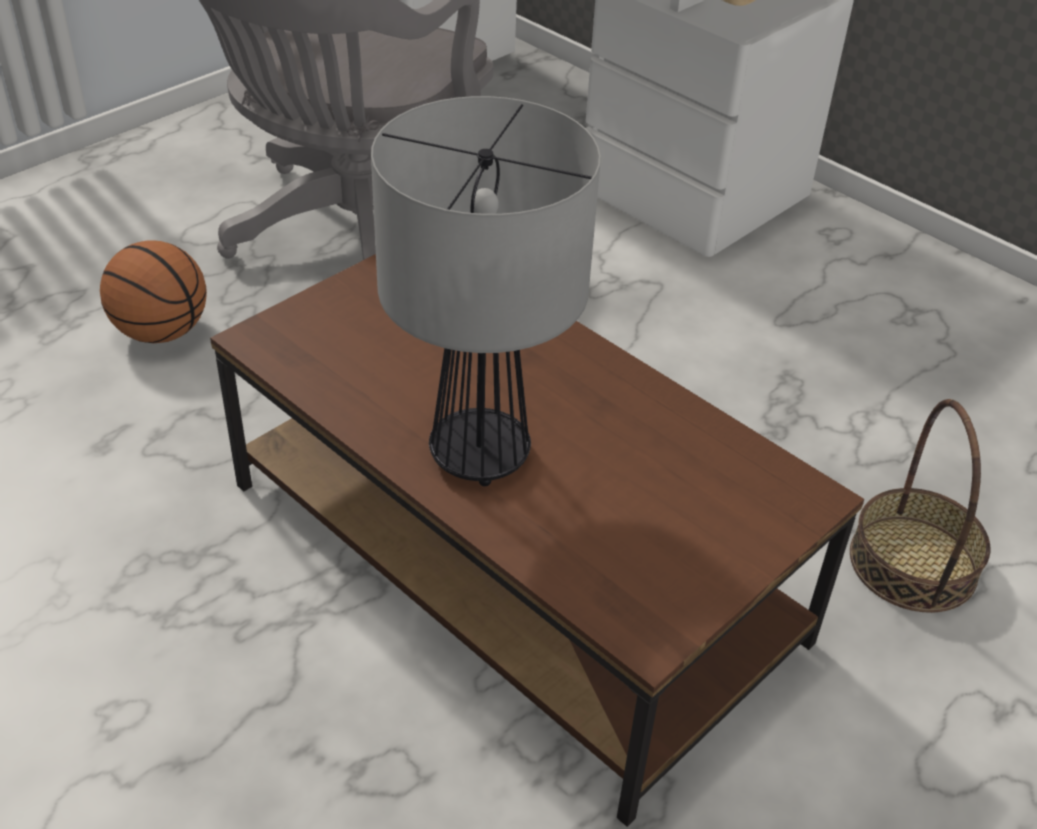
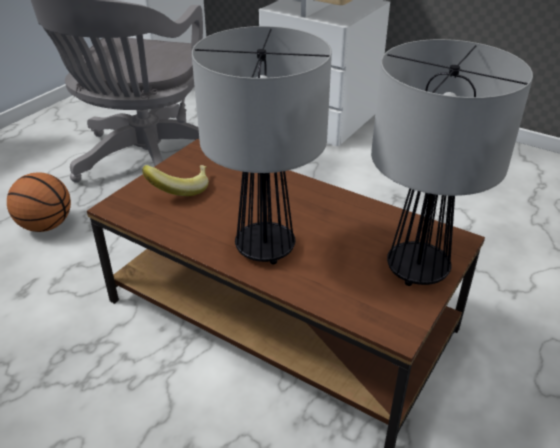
camera: 10 degrees left, 5 degrees down
(371, 322) = (180, 189): none -> banana
(723, 538) = (418, 269): none -> table lamp
(913, 563) = (494, 278): basket -> none

